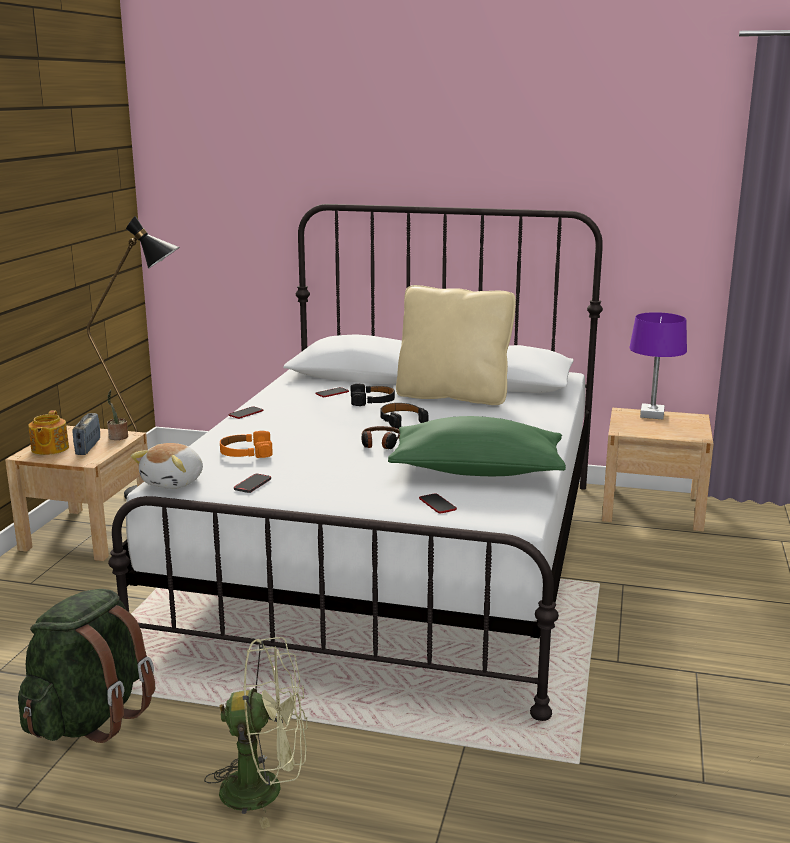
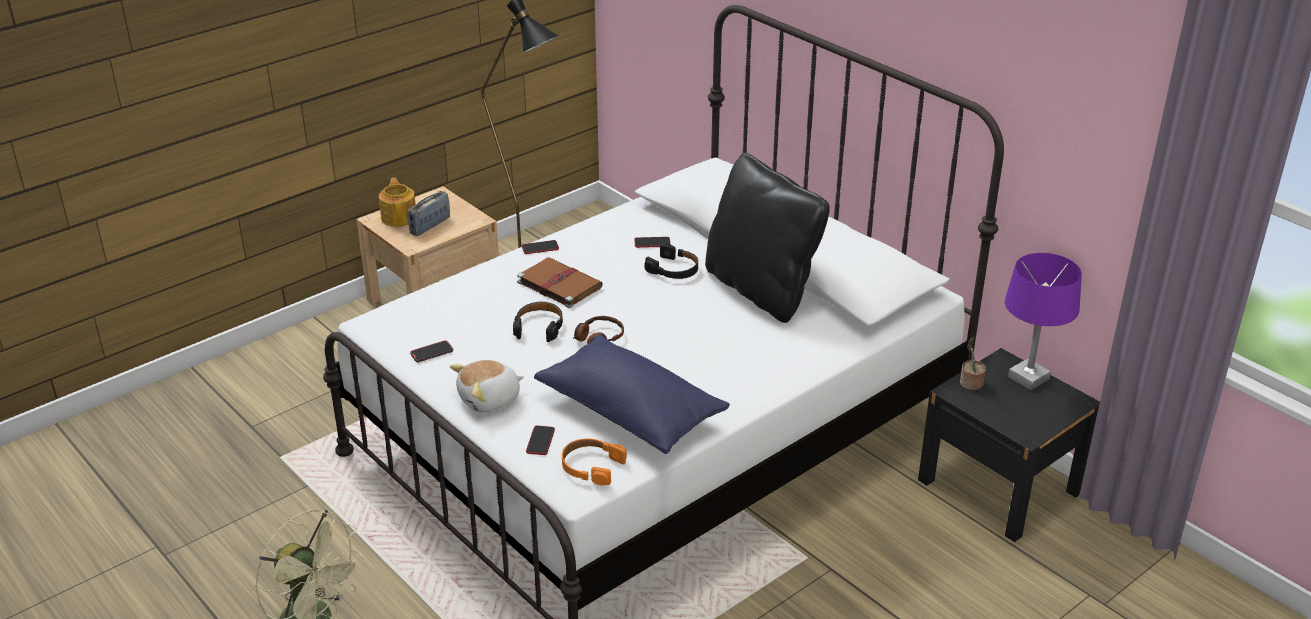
camera: 35 degrees right, 15 degrees up
(49, 449) = (399, 217): teapot -> teapot turned 135 degrees clockwise
(90, 718) = (269, 501): green backpack -> none
(118, 437) = (466, 220): potted plant -> potted plant (970, 384)
(174, 482) = (381, 324): plush toy -> plush toy (490, 400)
(246, 452) = (476, 306): orange headphones -> orange headphones (591, 466)
(295, 426) = (558, 284): none -> brown book
(402, 420) = (661, 311): black headphones -> black headphones (539, 327)
(453, 396) = (761, 290): beige pillow -> black pillow
(477, 471) = (630, 412): green pillow -> blue pillow
(652, 508) = (999, 486): beige nightstand -> black nightstand

